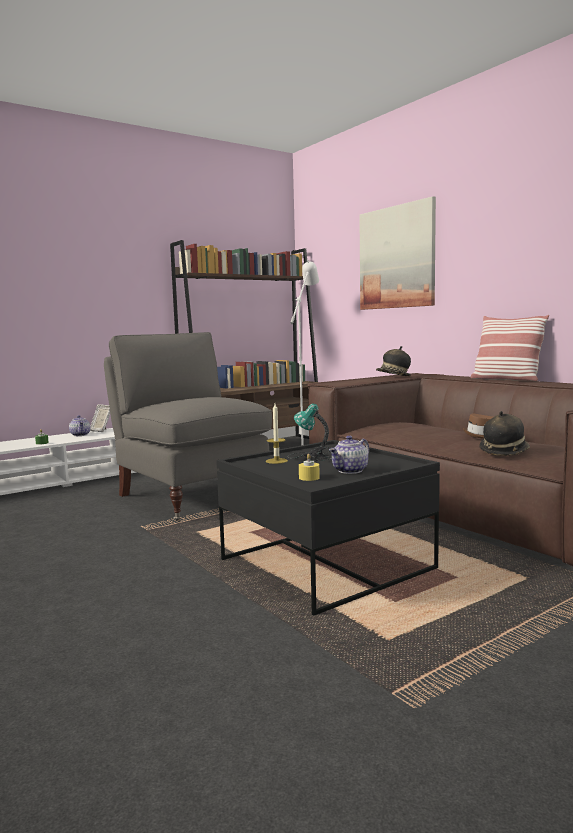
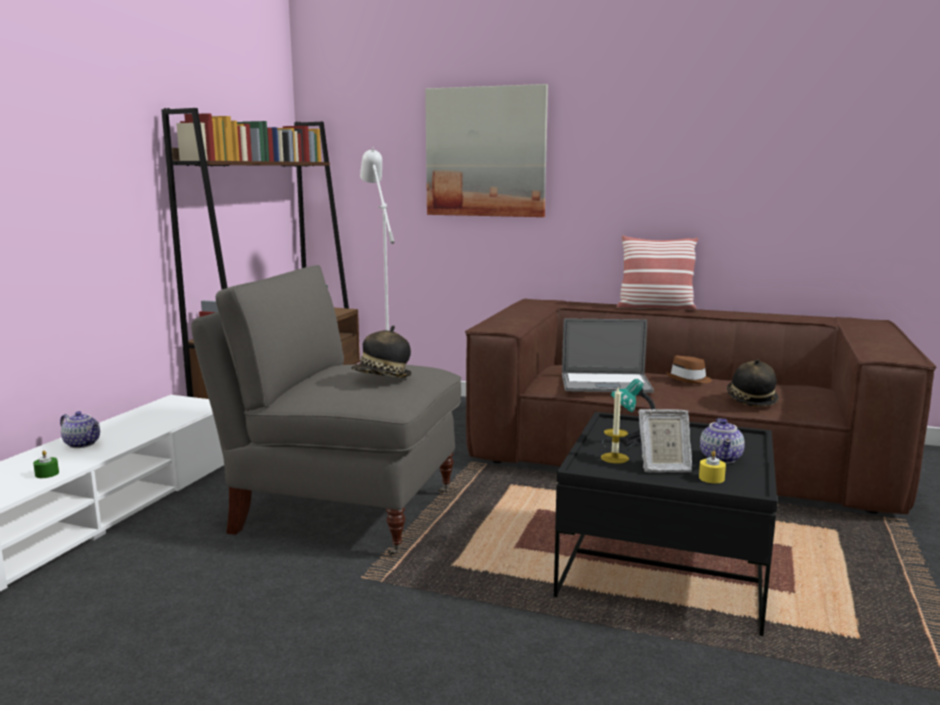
camera: 35 degrees left, 5 degrees up
(101, 431) = (102, 429): picture frame -> picture frame (663, 468)
(393, 376) = (527, 308): hat -> hat (382, 377)
(405, 432) = (605, 384): none -> laptop

